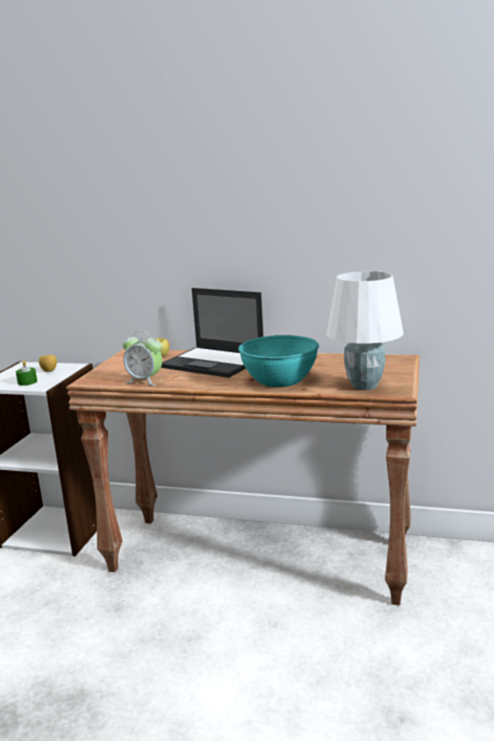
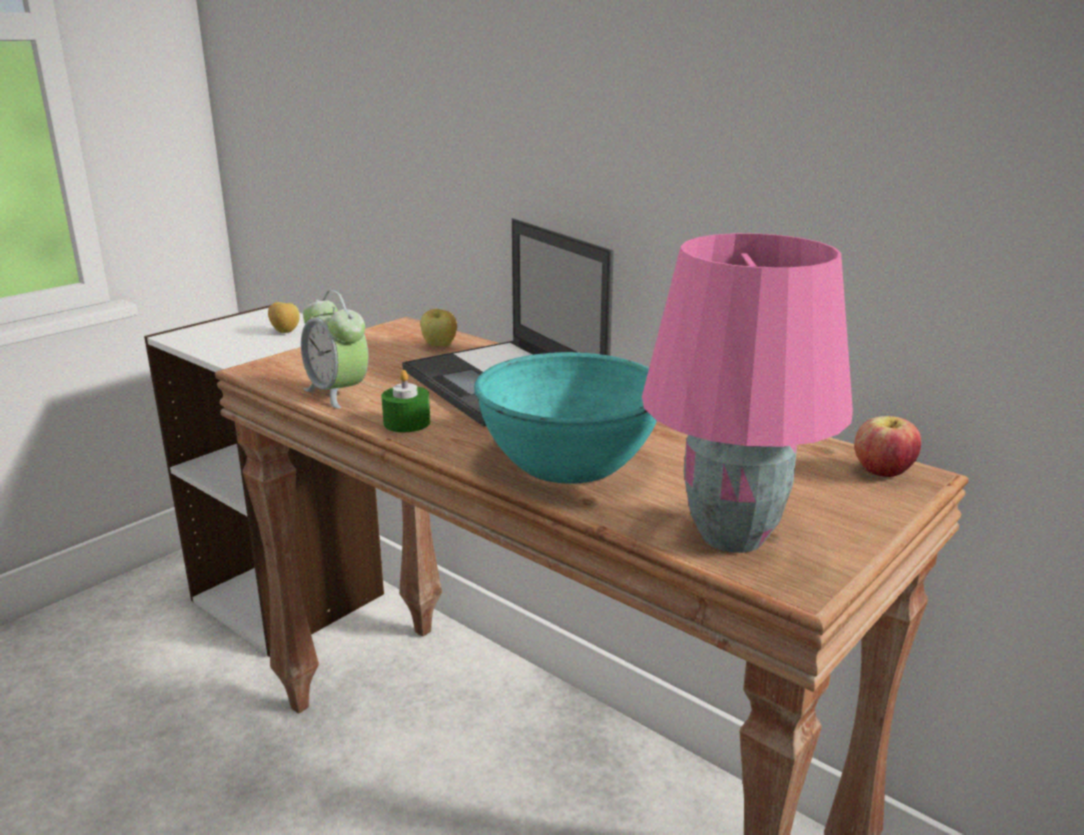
camera: 25 degrees right, 5 degrees up
(27, 382) = (228, 345): green candle -> green candle (407, 422)
(365, 386) = (735, 536): white table lamp -> pink table lamp
(392, 359) = (882, 473): none -> apple

